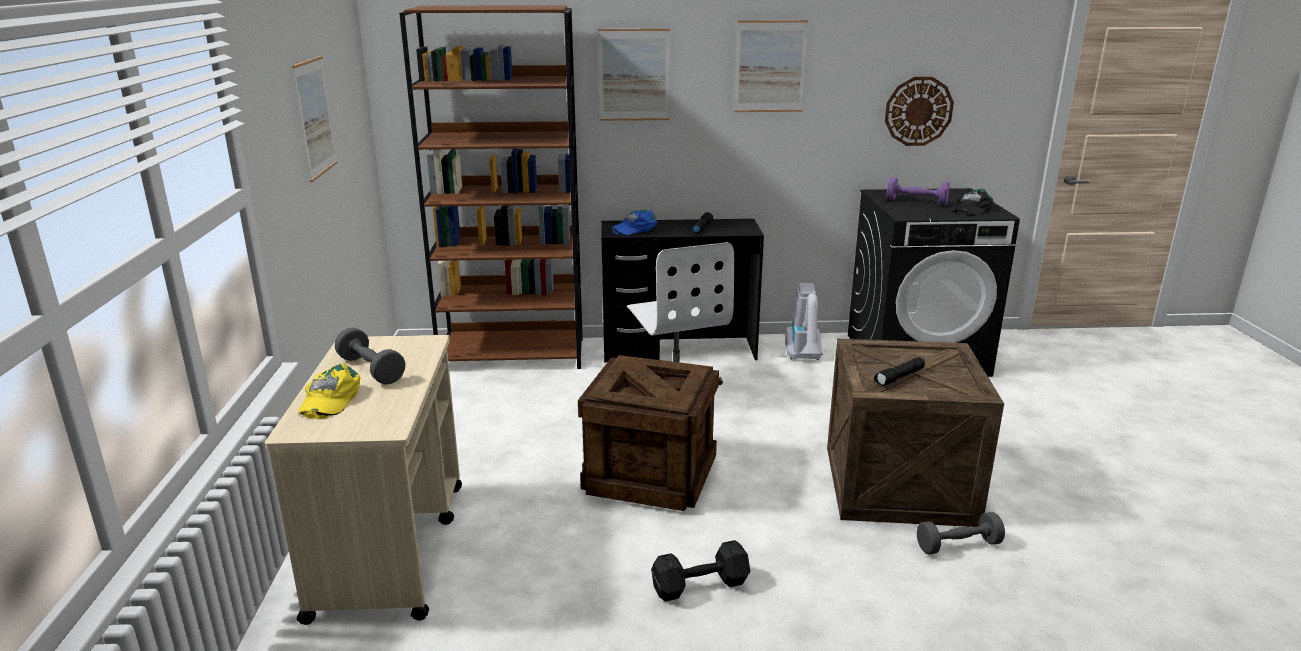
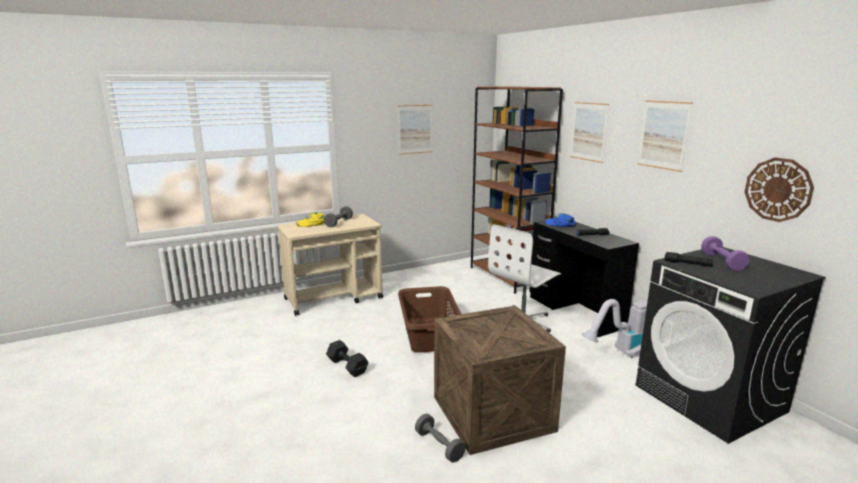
camera: 65 degrees right, 5 degrees down
(649, 475) = (429, 334): crate -> brown laundry basket
(900, 378) = (477, 329): black flashlight -> black flashlight (687, 264)
(970, 209) = (743, 280): black cap -> none

